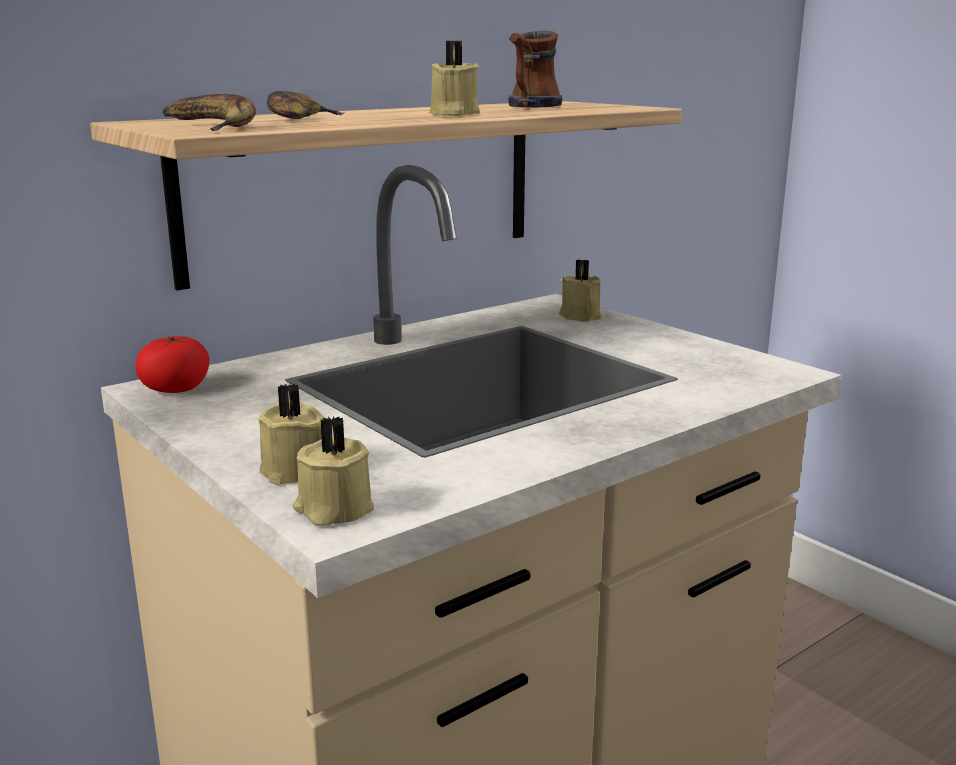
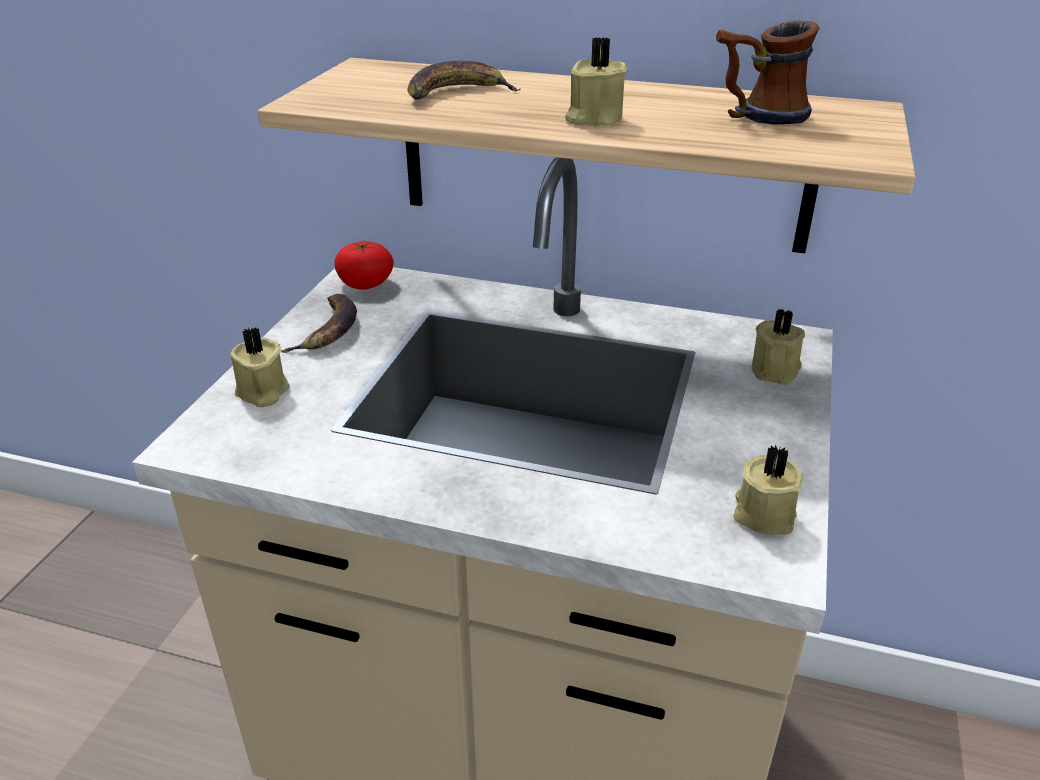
camera: 55 degrees right, 15 degrees up
(211, 125) = (353, 91): banana -> banana (327, 329)
(333, 509) = (211, 433): beige candle -> beige candle (763, 513)

